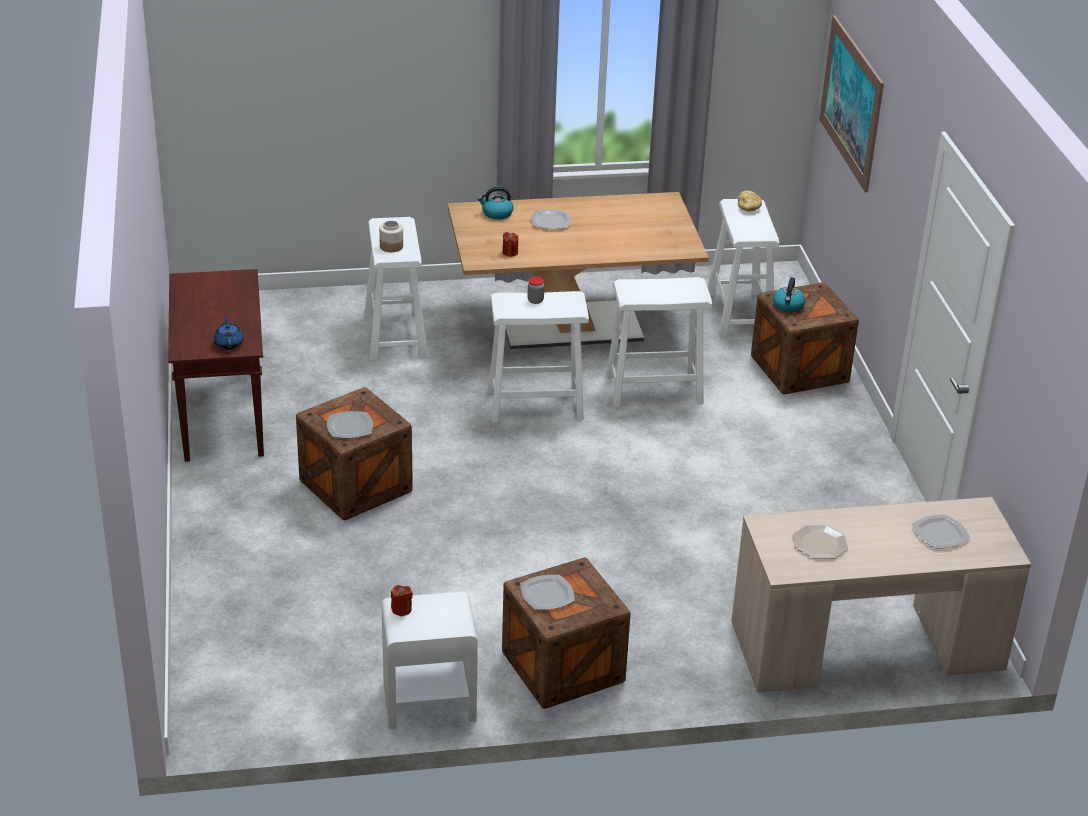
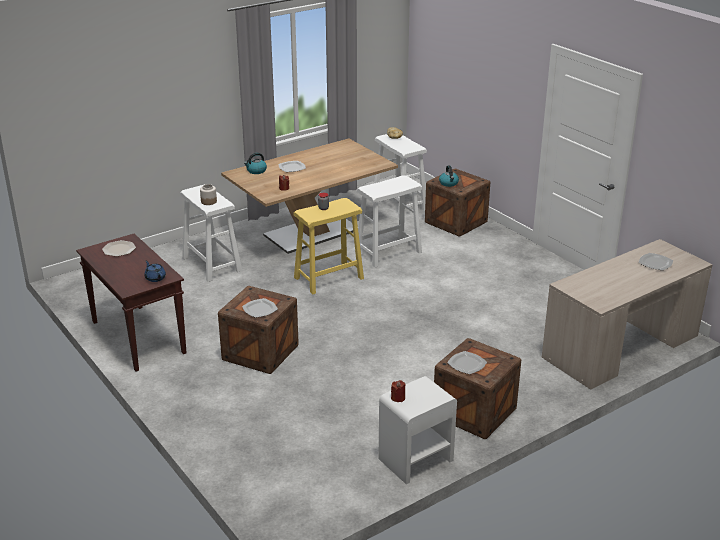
camera: 25 degrees left, 5 degrees down
(534, 404) = (328, 278): white stool -> yellow stool
(819, 543) = (602, 285): plate -> plate (118, 249)
(851, 102) = (446, 58): picture -> none

